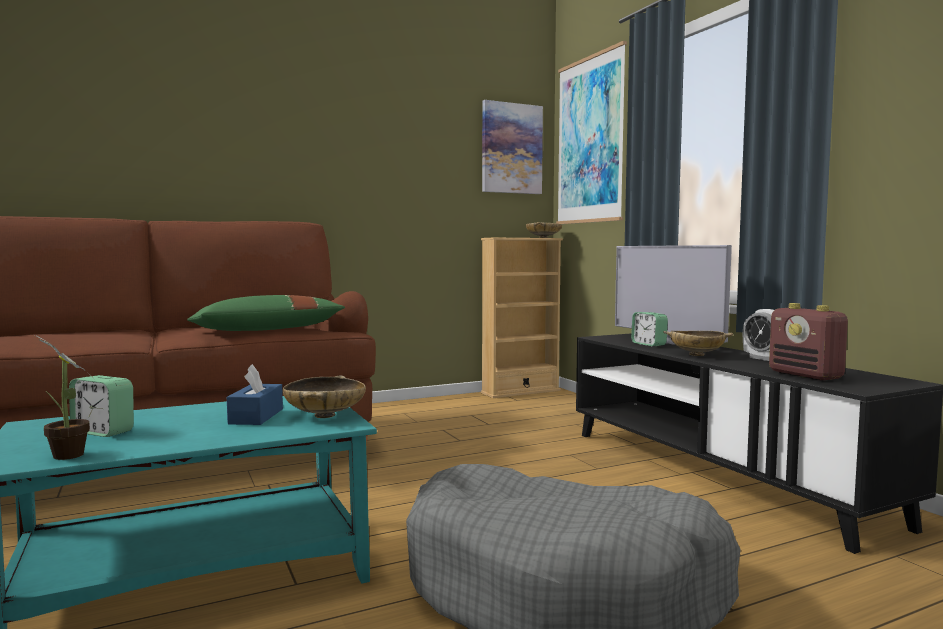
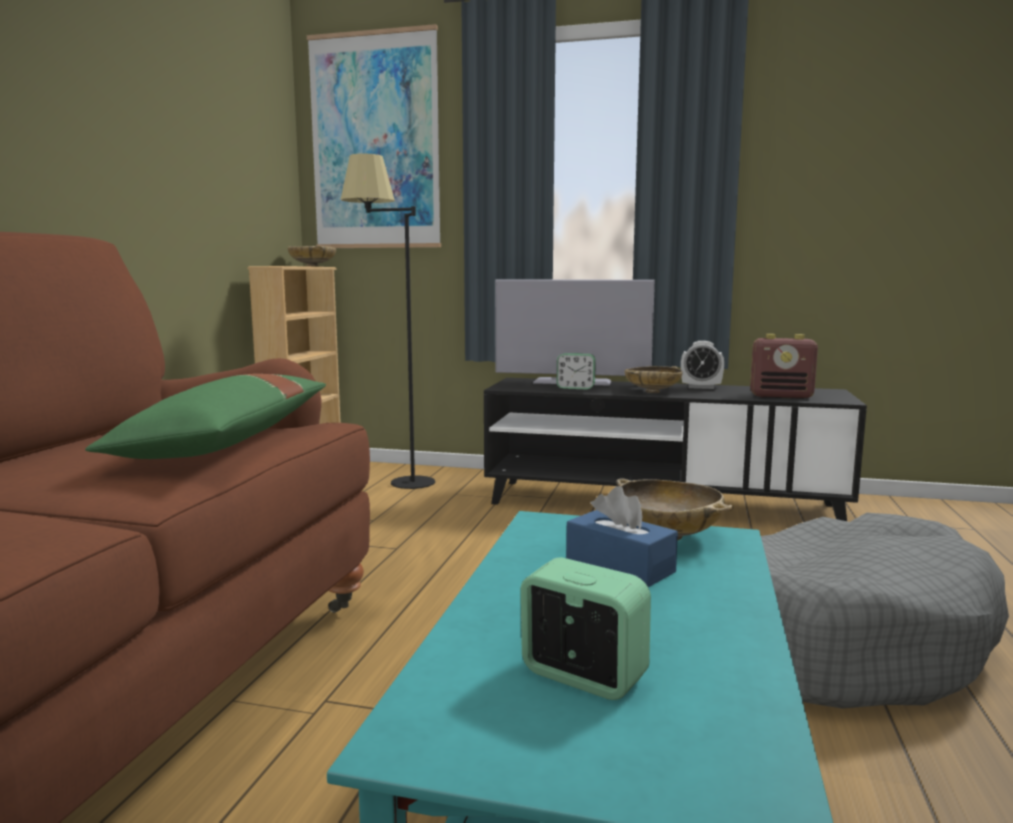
camera: 50 degrees left, 5 degrees up
(68, 457) = (749, 724): potted plant -> none
(103, 432) = (583, 676): alarm clock -> alarm clock turned 120 degrees counterclockwise
(511, 148) = (262, 137): picture -> none
(552, 410) = (394, 486): none -> black floor lamp

